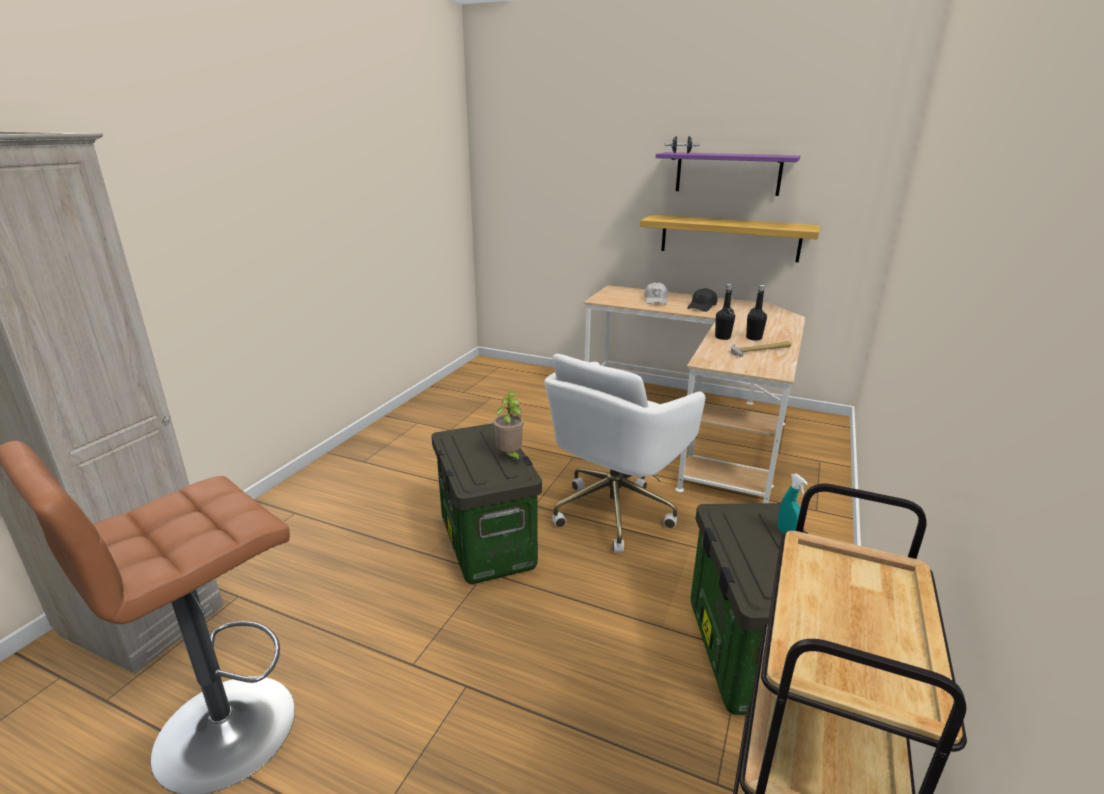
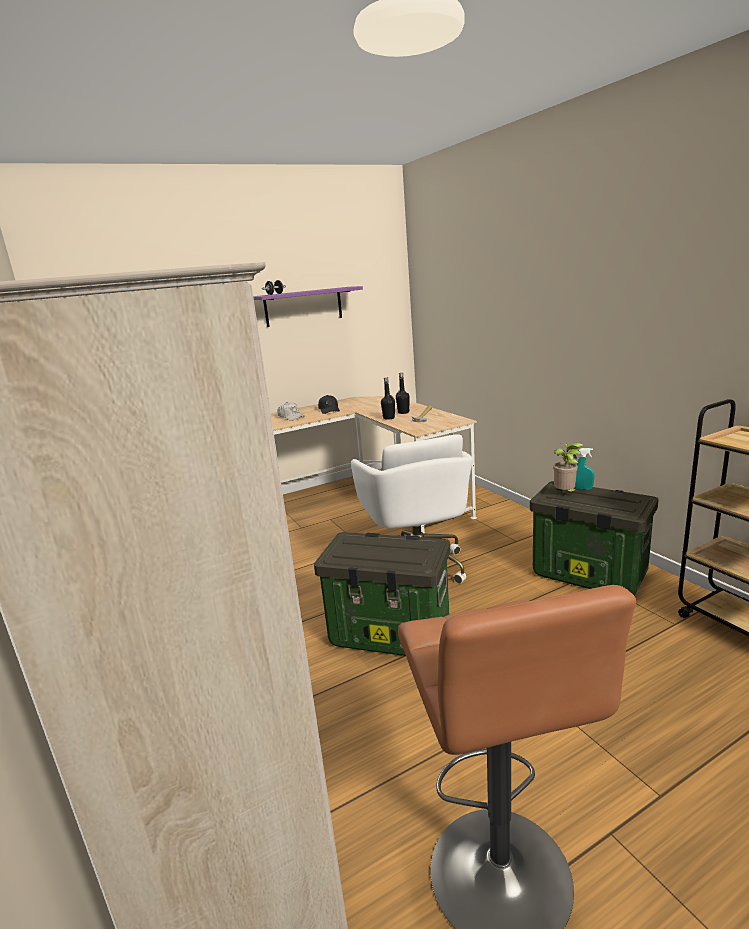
camera: 50 degrees left, 5 degrees down
(510, 456) = (402, 540): potted plant -> potted plant (566, 494)
(729, 238) = (316, 355): shelf -> none

